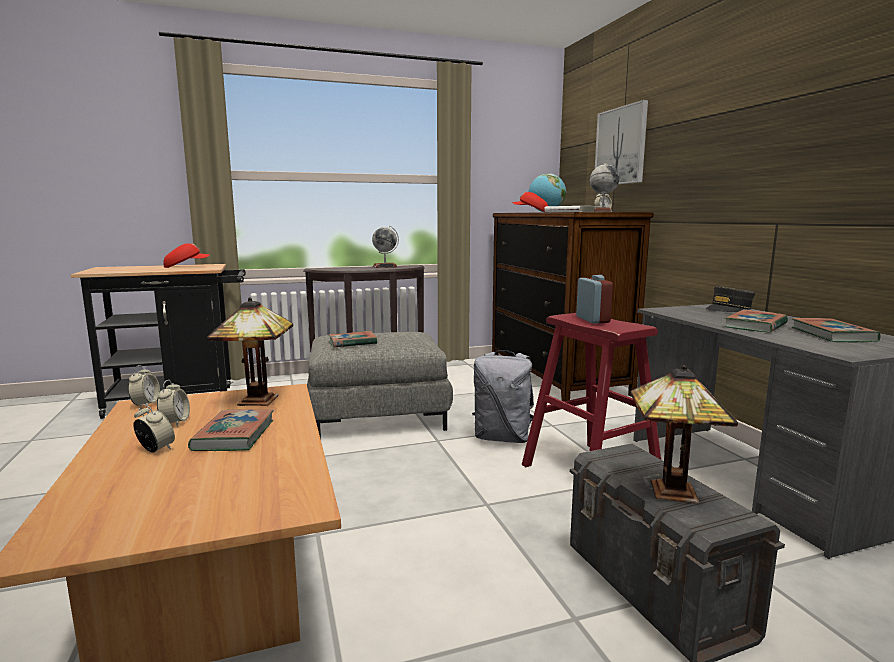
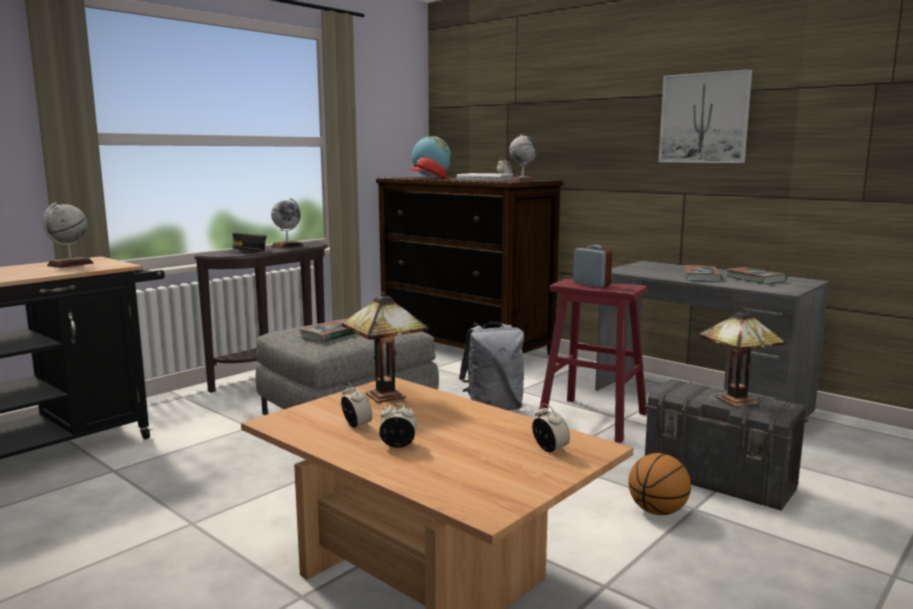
camera: 30 degrees left, 0 degrees up
(146, 404) = (282, 419): alarm clock -> alarm clock (550, 449)
(186, 266) = (70, 264): red cap -> globe
(234, 435) = (437, 422): book -> none
(525, 605) = (658, 511): none -> basketball
(621, 146) = (515, 114): picture -> picture (704, 118)
(729, 309) = (658, 265): grey cap -> grey cap (247, 251)

